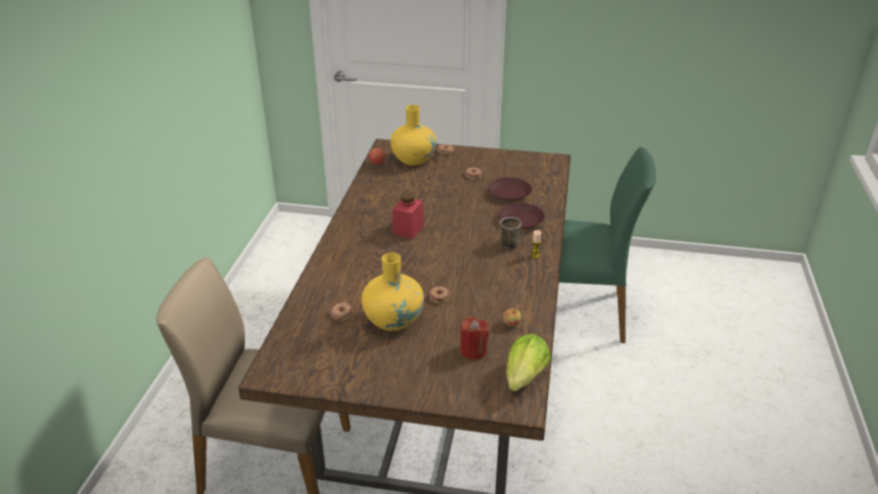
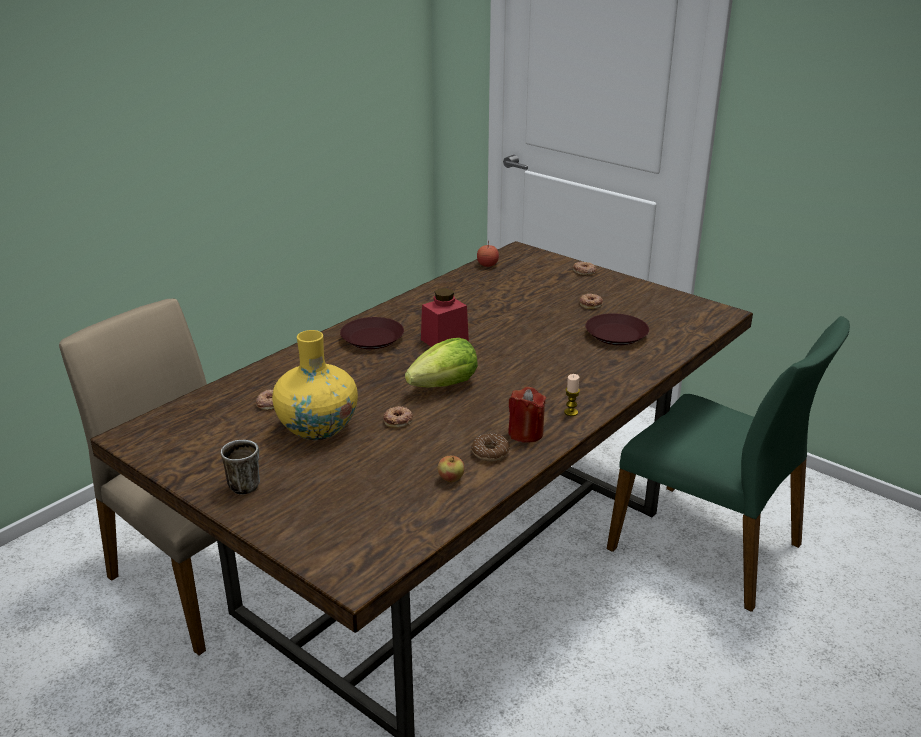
camera: 30 degrees right, 5 degrees down
(413, 159) = (534, 271): yellow vase -> none
(473, 351) = (370, 492): red candle -> red candle (525, 433)
(507, 243) = (550, 388): mug -> mug (246, 483)
(516, 298) = (490, 453): none -> donut
(521, 220) = (598, 368): brown plate -> brown plate (372, 339)
(525, 377) = (398, 544): lettuce -> lettuce (445, 385)

